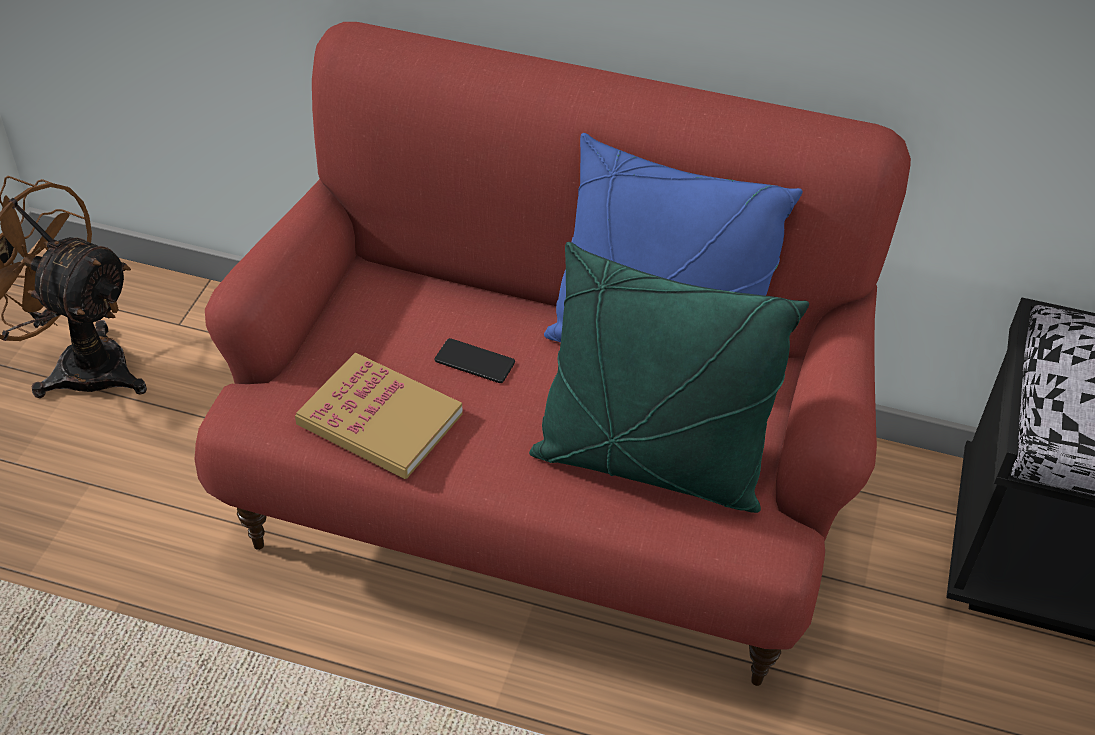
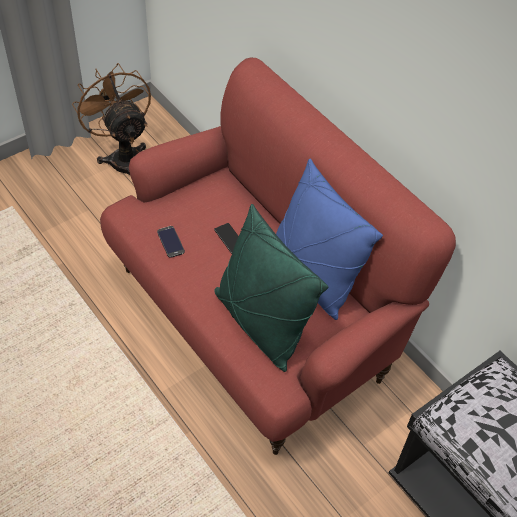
camera: 35 degrees right, 5 degrees up
(380, 420) = (170, 242): book -> phone

